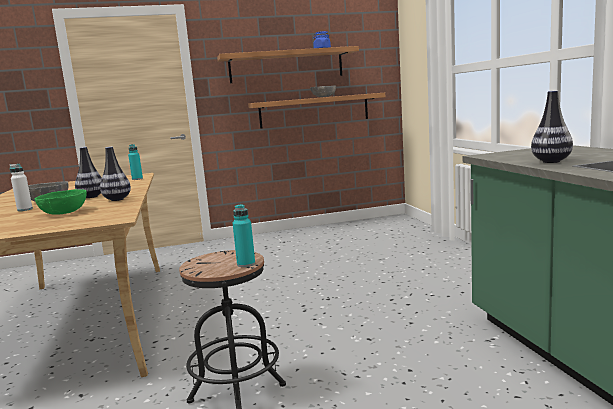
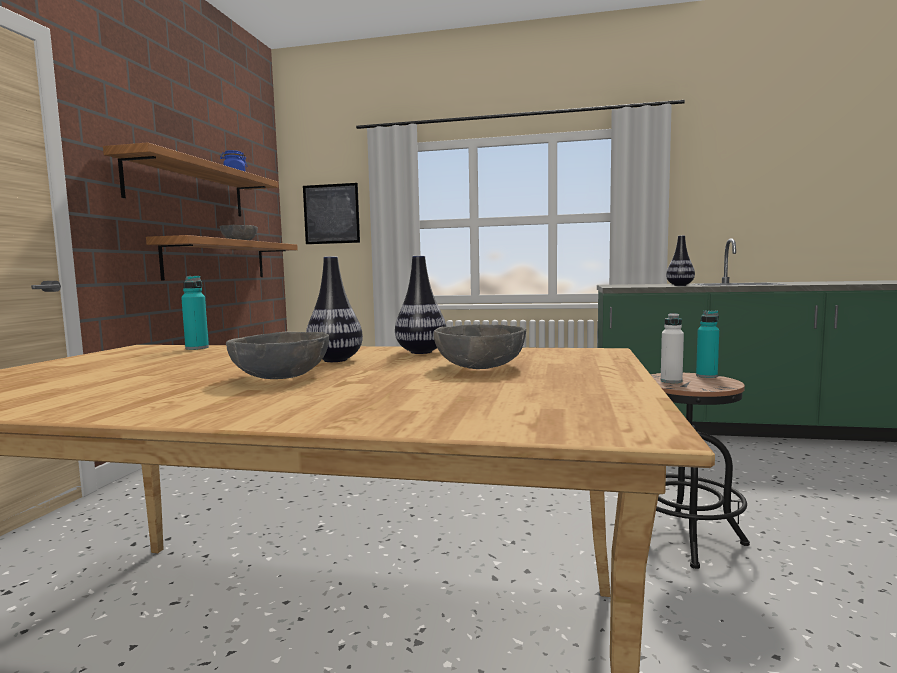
camera: 65 degrees left, 5 degrees down
(25, 209) = (358, 384): white bottle -> white bottle (671, 381)
(64, 212) = (479, 366): green bowl -> grey bowl
(419, 62) = (331, 214): none -> picture

